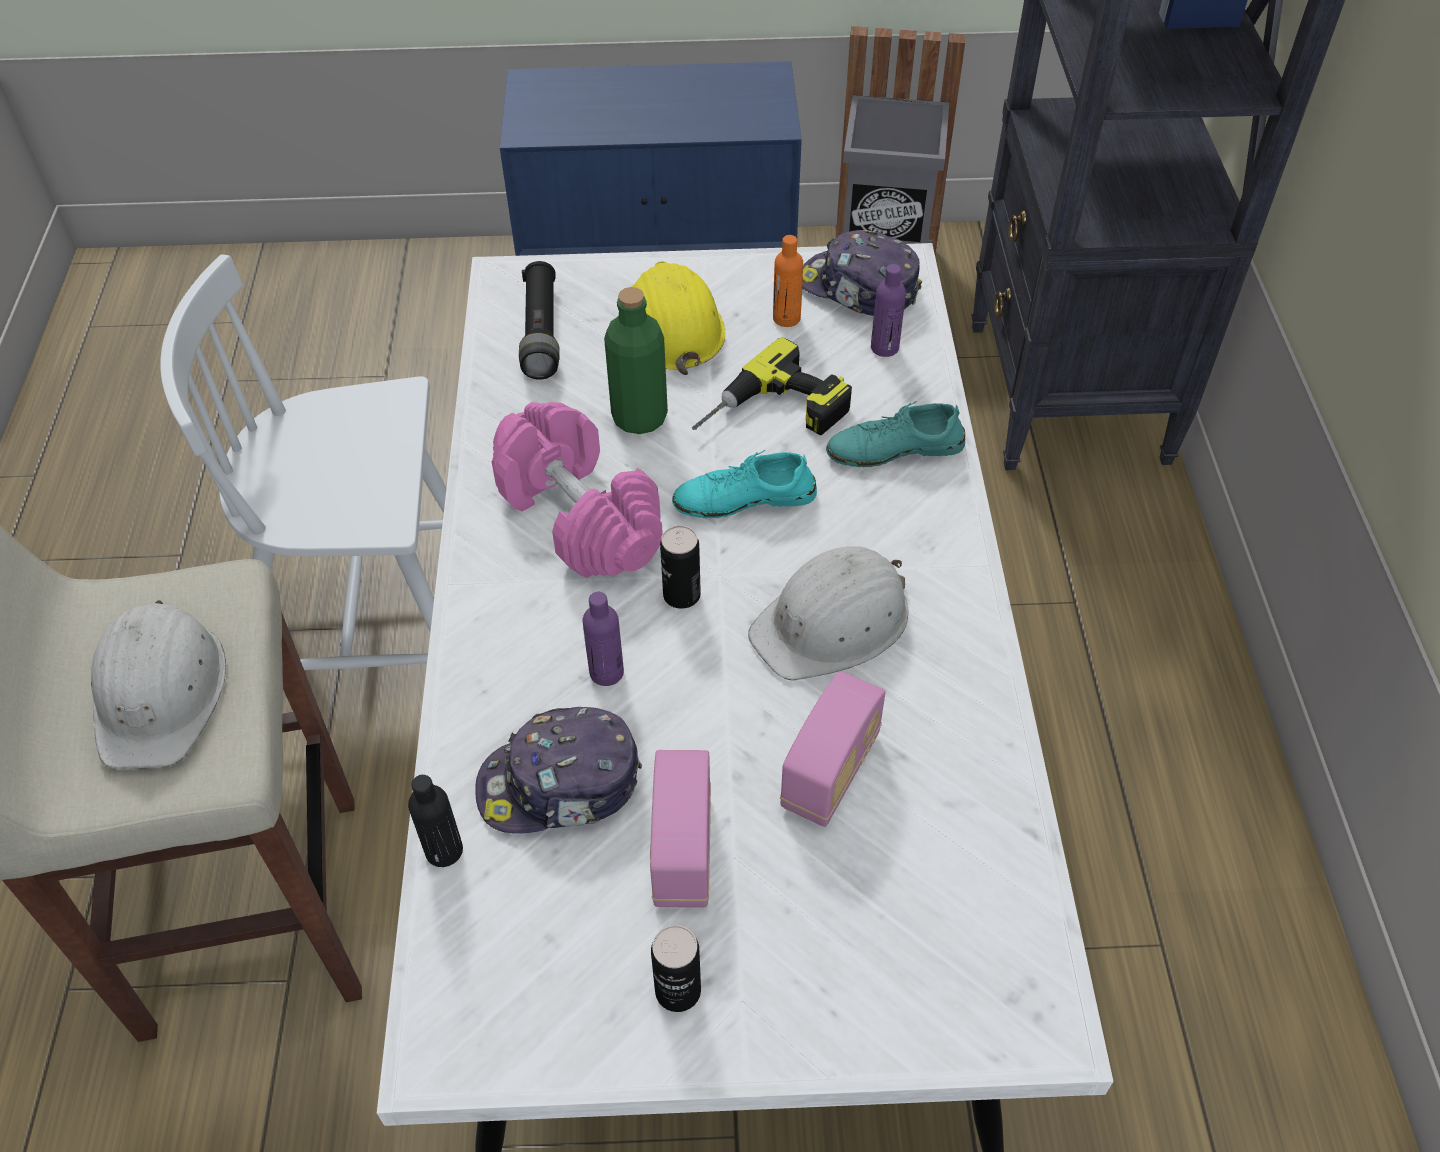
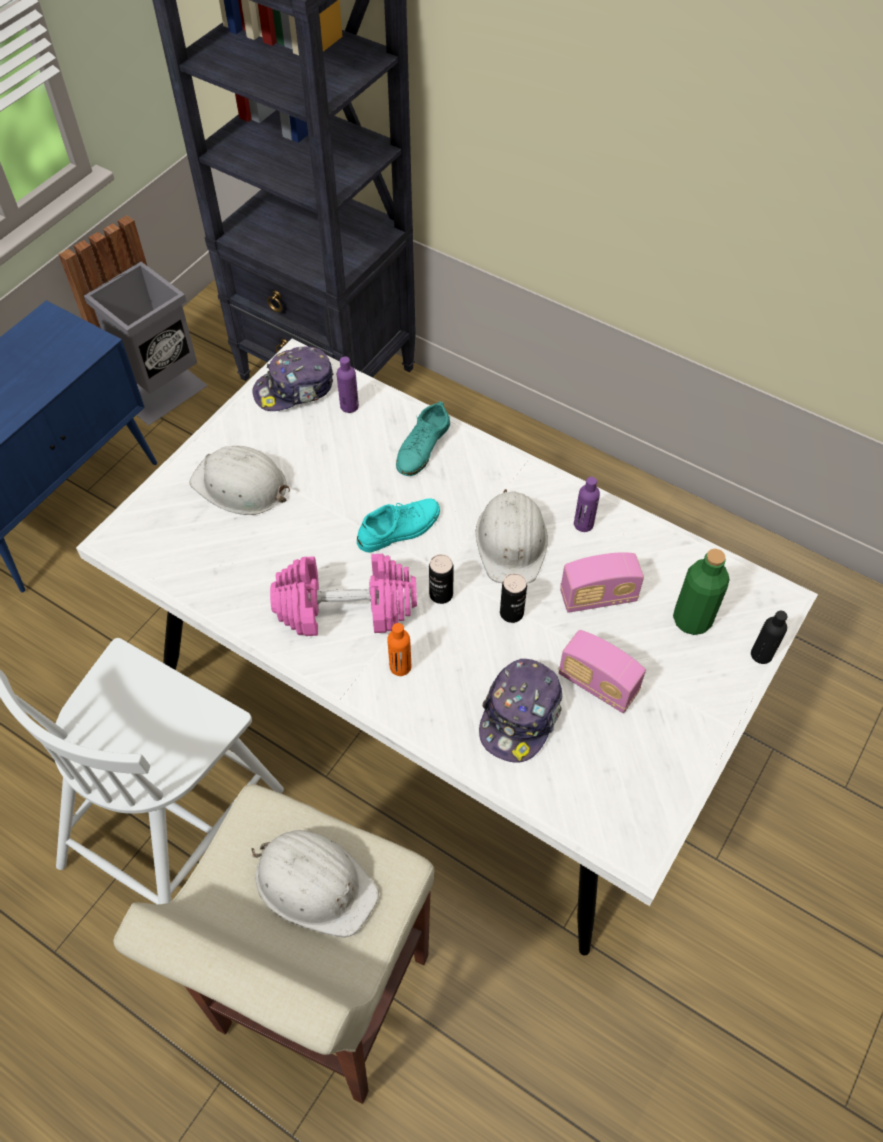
camera: 55 degrees left, 5 degrees up
(444, 850) = (521, 791): black bottle -> black bottle (761, 654)
(541, 333) = (182, 549): black flashlight -> none
(606, 672) = (464, 656): purple bottle -> purple bottle (583, 524)
(639, 417) = (297, 540): green bottle -> green bottle (692, 619)
(671, 327) = (240, 486): yellow hard hat -> white hard hat
(678, 990) = (672, 730): can -> can (511, 613)
(744, 498) = (399, 529): turquoise shoe -> turquoise shoe turned 150 degrees counterclockwise
(773, 415) = (352, 481): power drill -> none
(786, 318) = (286, 432): orange bottle -> orange bottle (400, 667)
(830, 771) = (598, 597): radio -> radio turned 105 degrees clockwise

